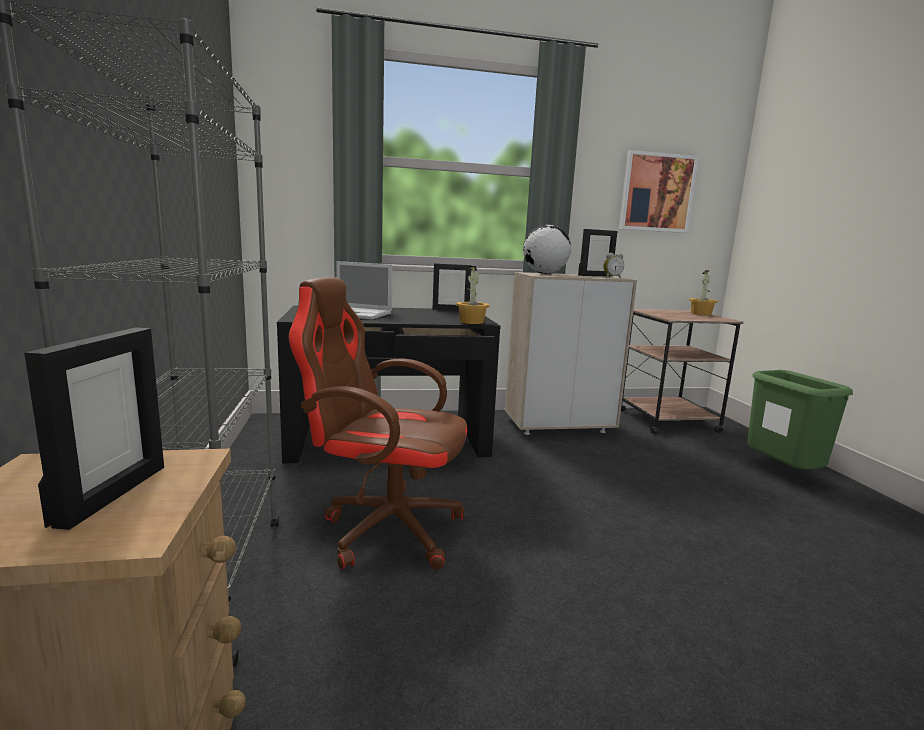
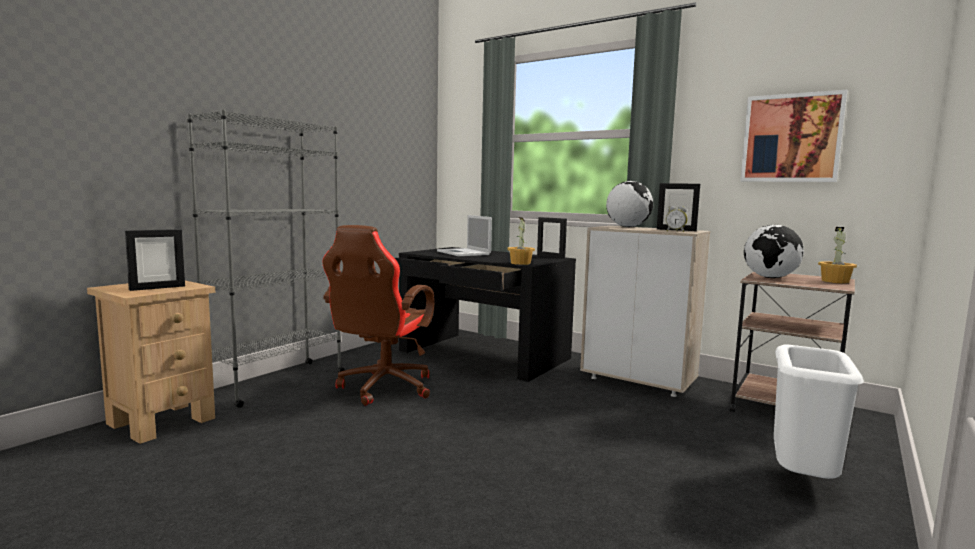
camera: 45 degrees right, 5 degrees down
(383, 528) = (381, 390): brown office chair -> brown office chair turned 135 degrees counterclockwise
(670, 315) = (770, 278): none -> globe
(782, 474) = (803, 482): green trash can -> white trash can

